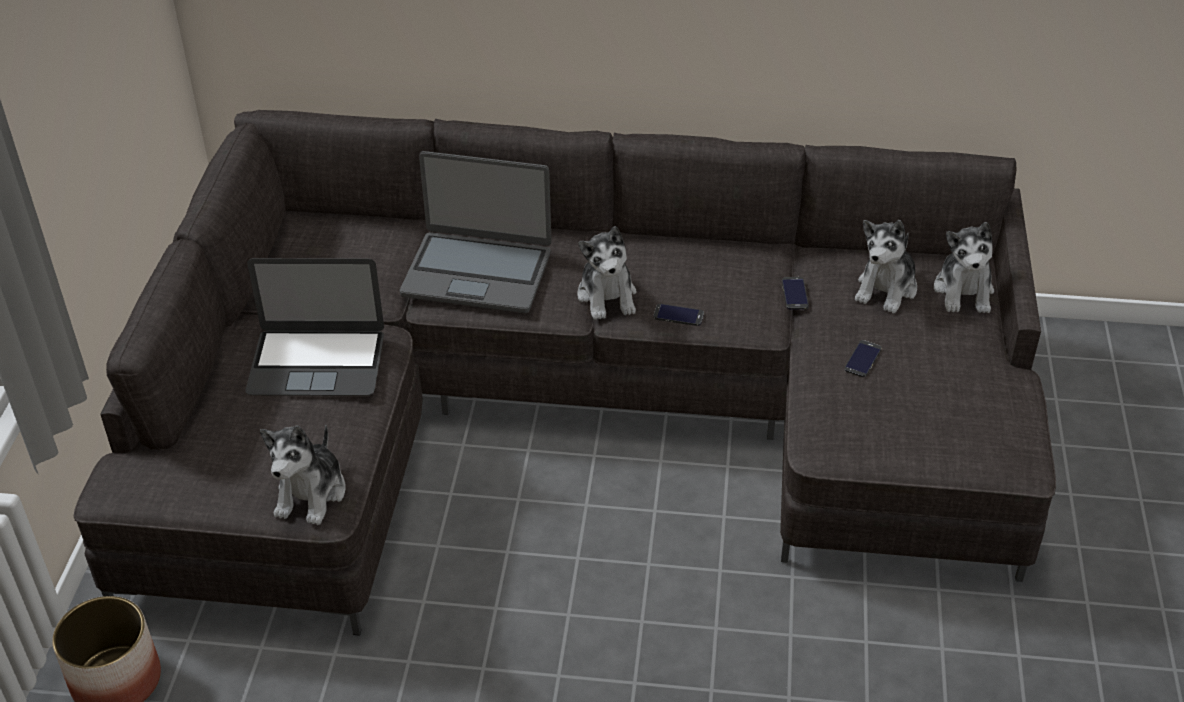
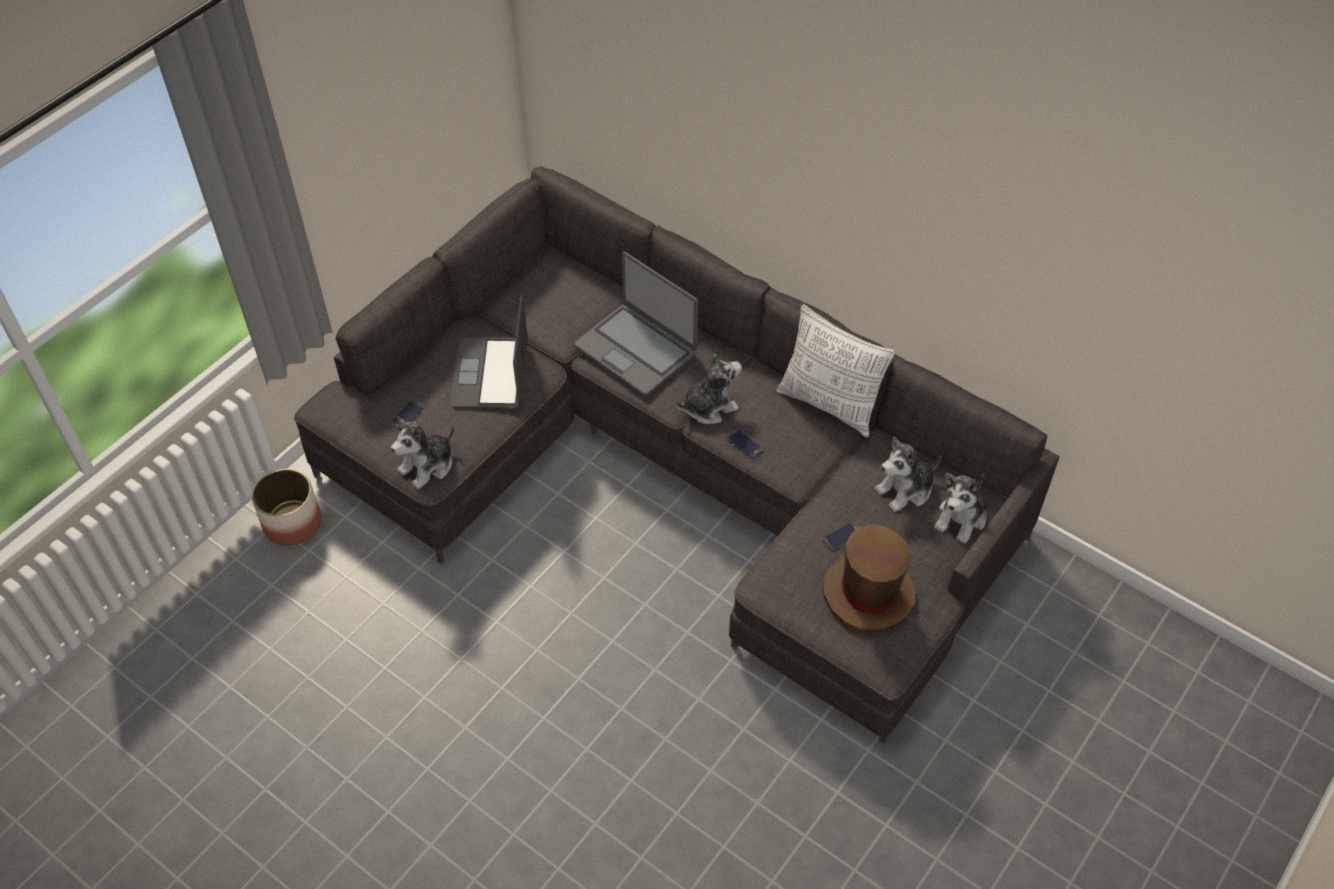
camera: 30 degrees right, 10 degrees up
(317, 362) = (491, 373): laptop -> laptop turned 60 degrees clockwise
(607, 296) = (709, 407): plush toy -> plush toy turned 135 degrees counterclockwise
(737, 243) = (829, 404): none -> pillow
(794, 293) = (838, 463): phone -> phone (407, 415)
(939, 402) = (868, 594): none -> brown hat

